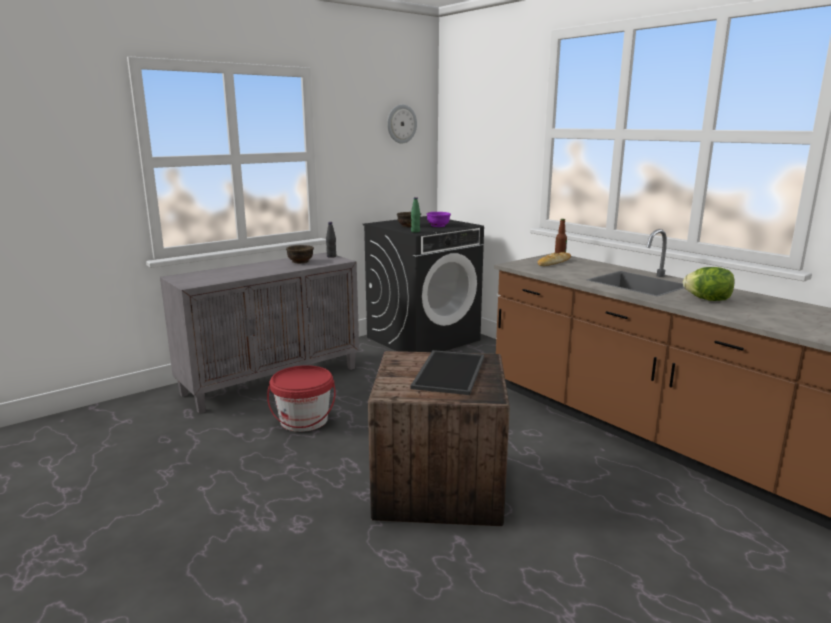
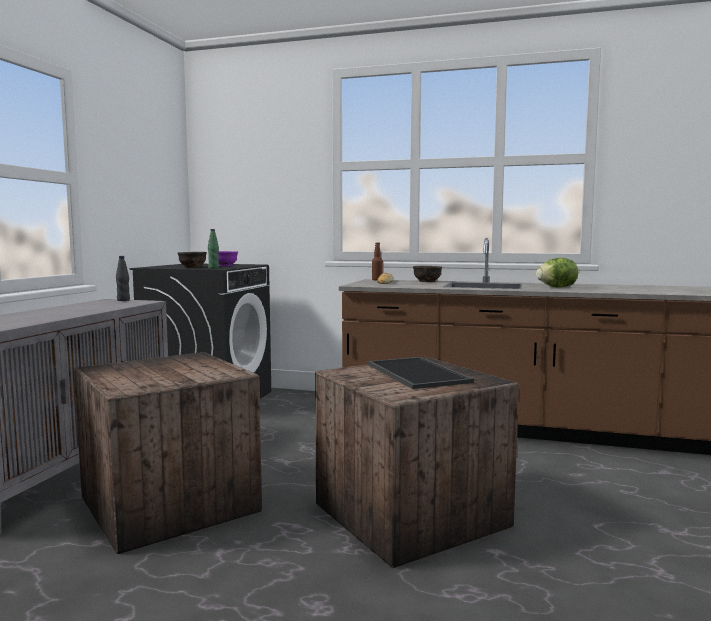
camera: 35 degrees left, 10 degrees down
(300, 261) = (93, 305): brown bowl -> brown bowl (427, 281)
(304, 420) = (171, 503): red bucket -> crate
(401, 124) = (158, 157): wall clock -> none

